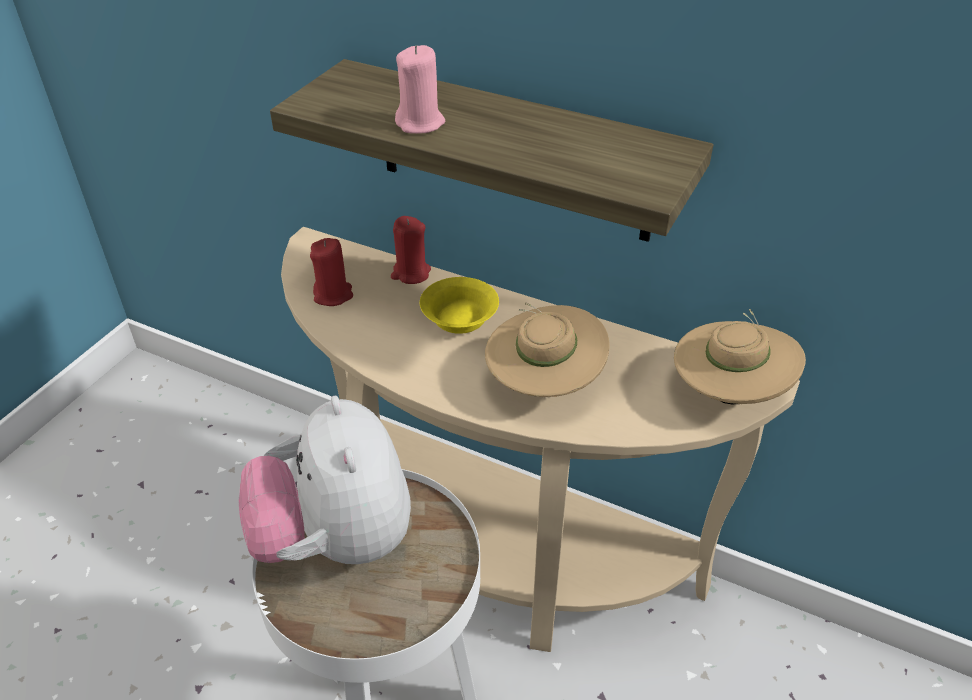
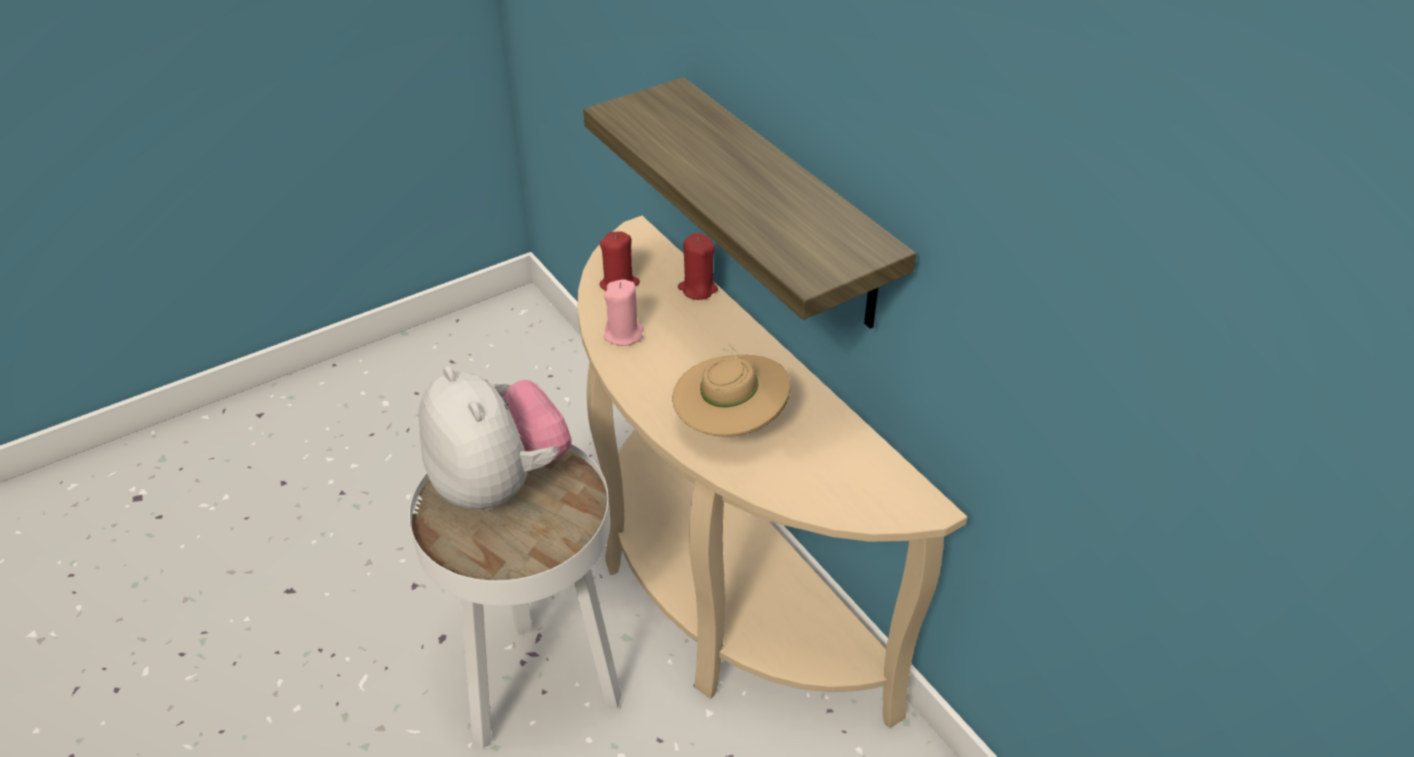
camera: 30 degrees right, 0 degrees up
(336, 539) = (499, 483): plush toy -> plush toy turned 135 degrees clockwise
(420, 123) = (685, 156): pink candle -> pink candle (624, 334)
(458, 318) = (705, 342): yellow bowl -> none
(728, 393) = (886, 499): beige hat -> none

